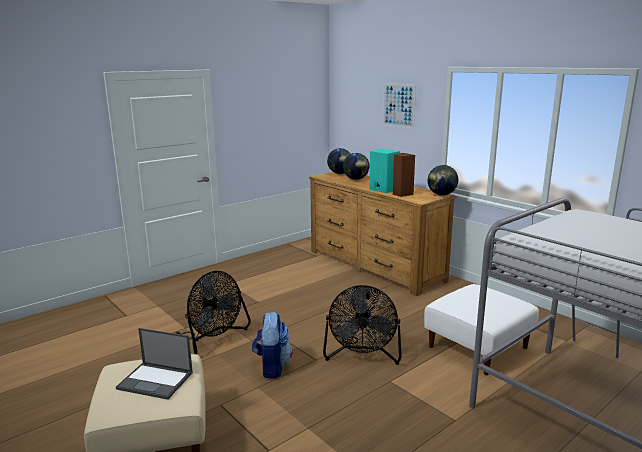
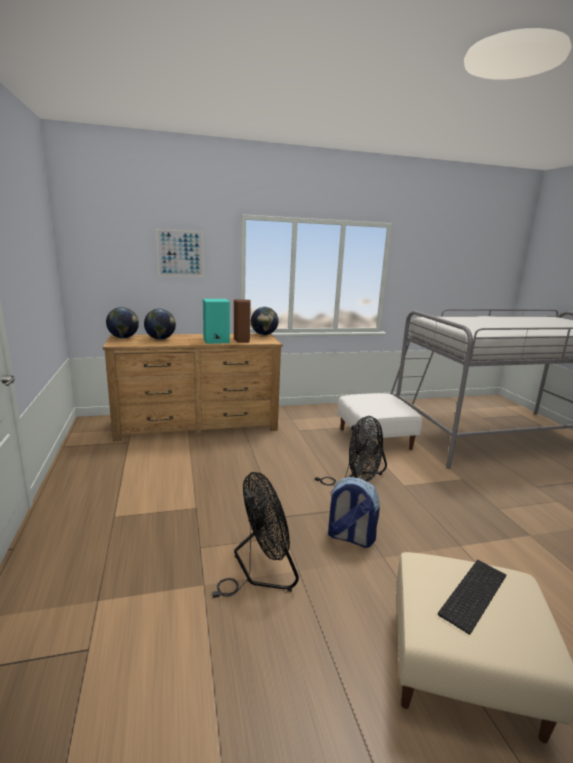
camera: 65 degrees left, 0 degrees up
(156, 381) = (472, 592): laptop -> keyboard

